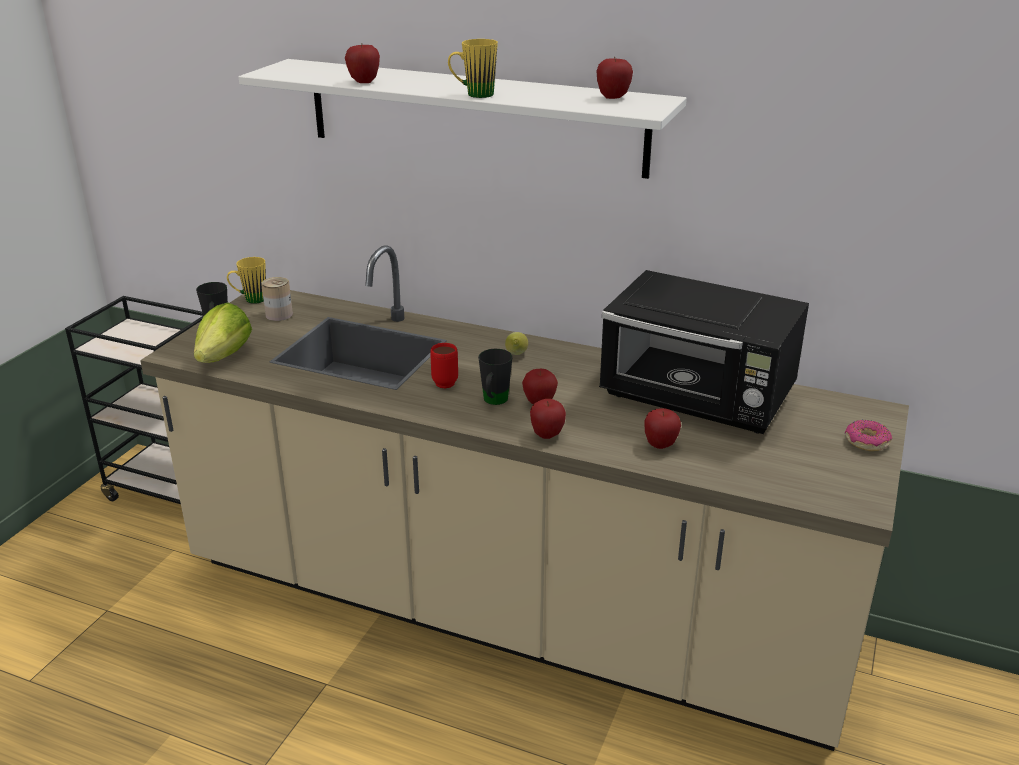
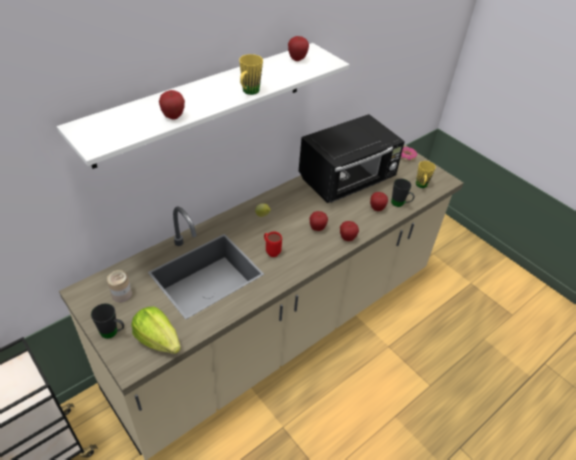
camera: 65 degrees left, 15 degrees up
(250, 300) = (82, 302): yellow mug -> yellow mug (421, 186)
(494, 402) = (304, 243): black mug -> black mug (400, 204)

